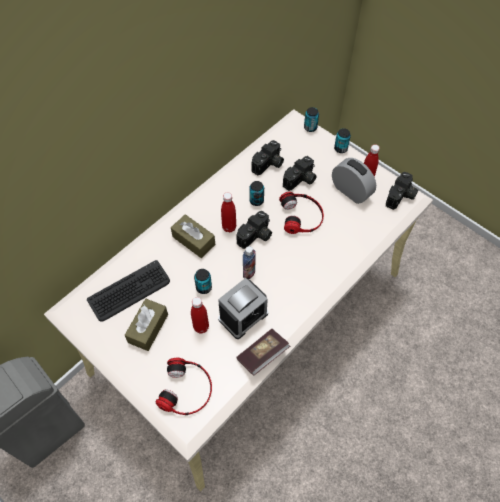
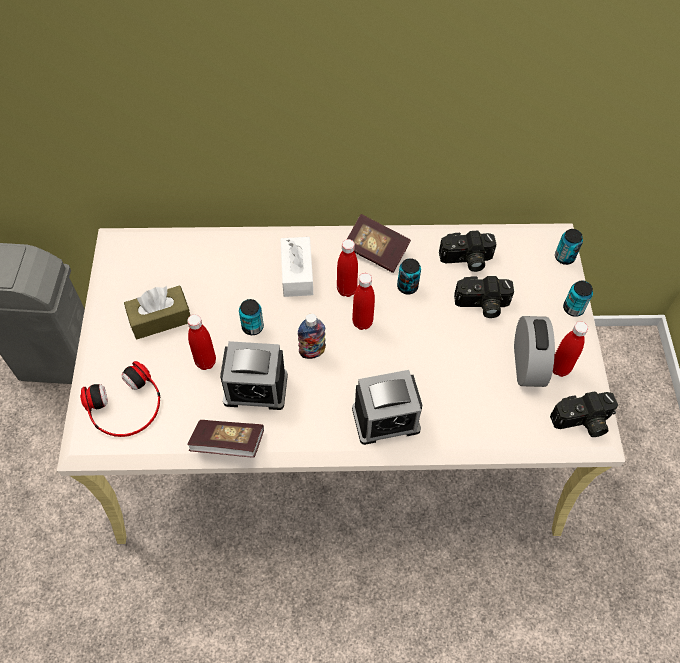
camera: 45 degrees right, 0 degrees up
(129, 291) = (184, 270): keyboard -> none
(193, 240) = (297, 273): brown tissue box -> white tissue box
(220, 196) = (376, 251): none -> book
(256, 236) = (362, 322): camera -> red bottle
(302, 216) = (437, 343): headphones -> none
(321, 272) = (386, 419): none -> alarm clock

